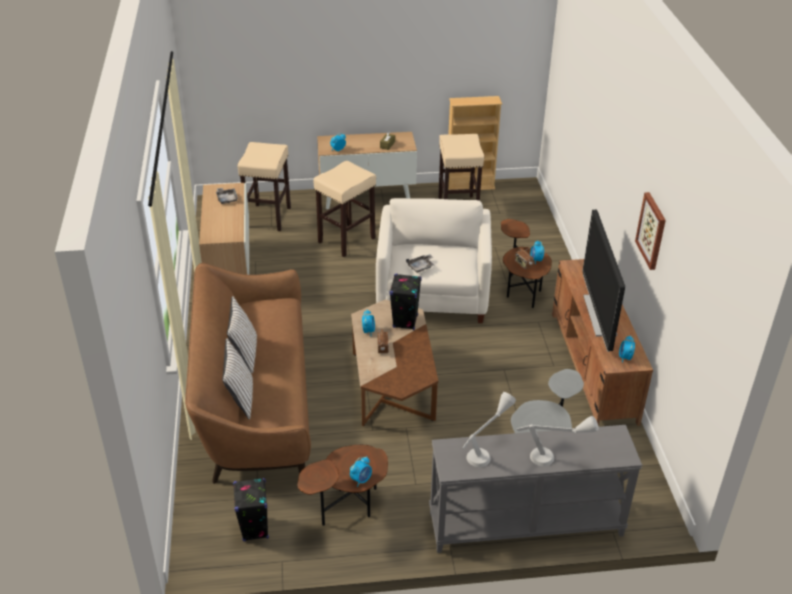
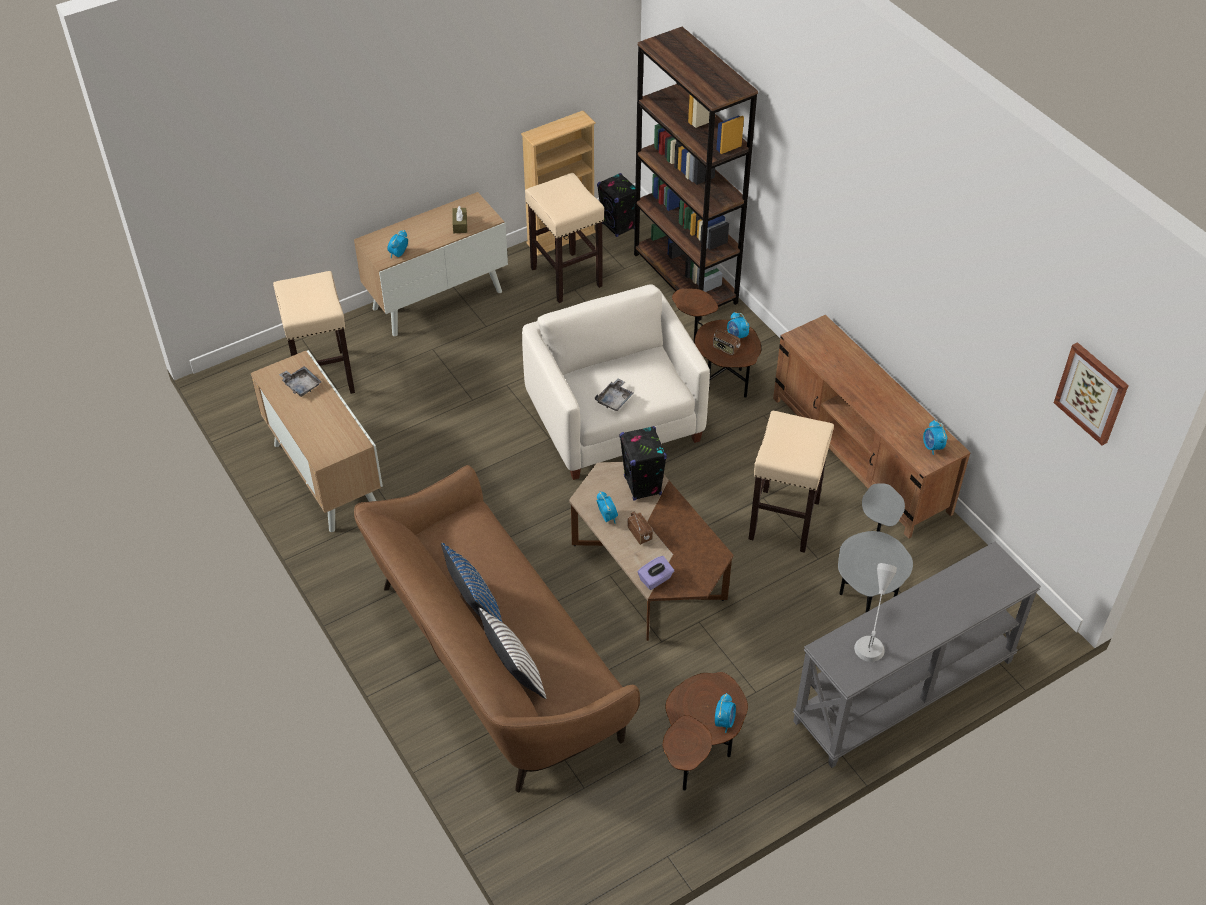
camera: 25 degrees left, 10 degrees up
(244, 354) = (475, 609): white pillow -> blue pillow
(255, 529) = (609, 830): black speaker -> black speaker (618, 226)
(346, 240) = (453, 377): beige stool -> beige stool (784, 521)
(374, 377) = (655, 579): none -> purple tissue box
(537, 230) = (685, 279): none -> brown bookcase
(554, 458) = (948, 615): grey table lamp -> none
(599, 315) = (871, 398): television -> none
(652, 230) = (936, 289): picture -> picture (1092, 393)

